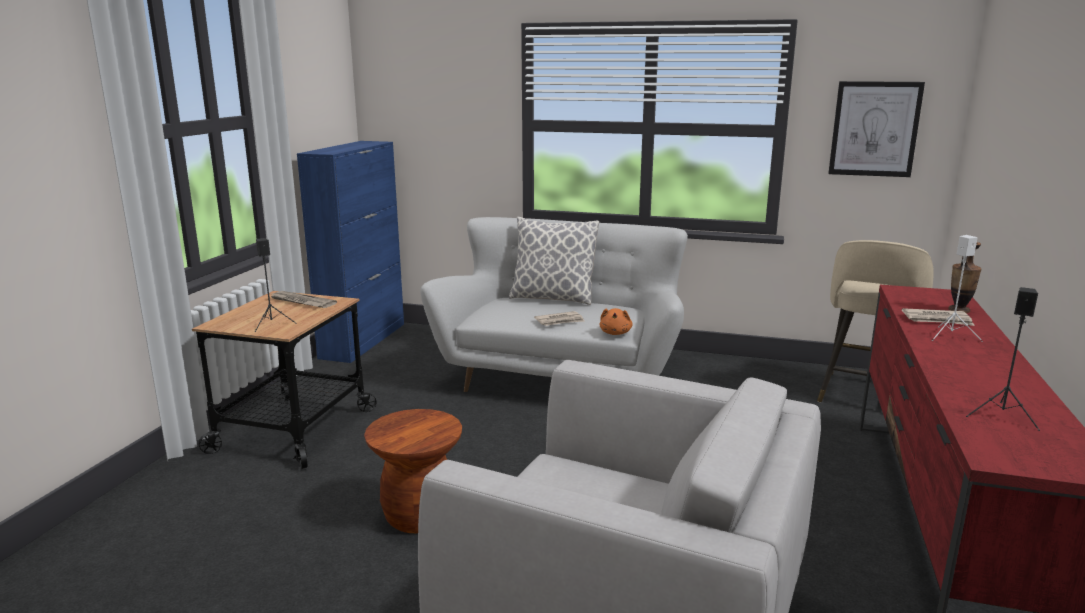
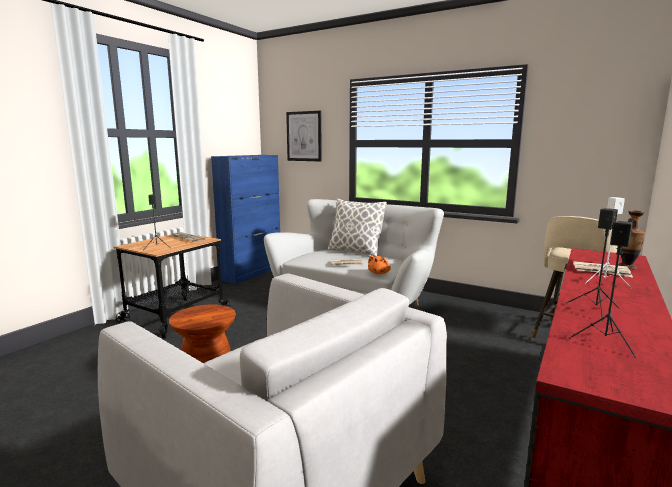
camera: 15 degrees right, 5 degrees down
(874, 129) = (587, 140): picture -> picture (304, 136)
(967, 377) = (595, 310): none -> black speaker

